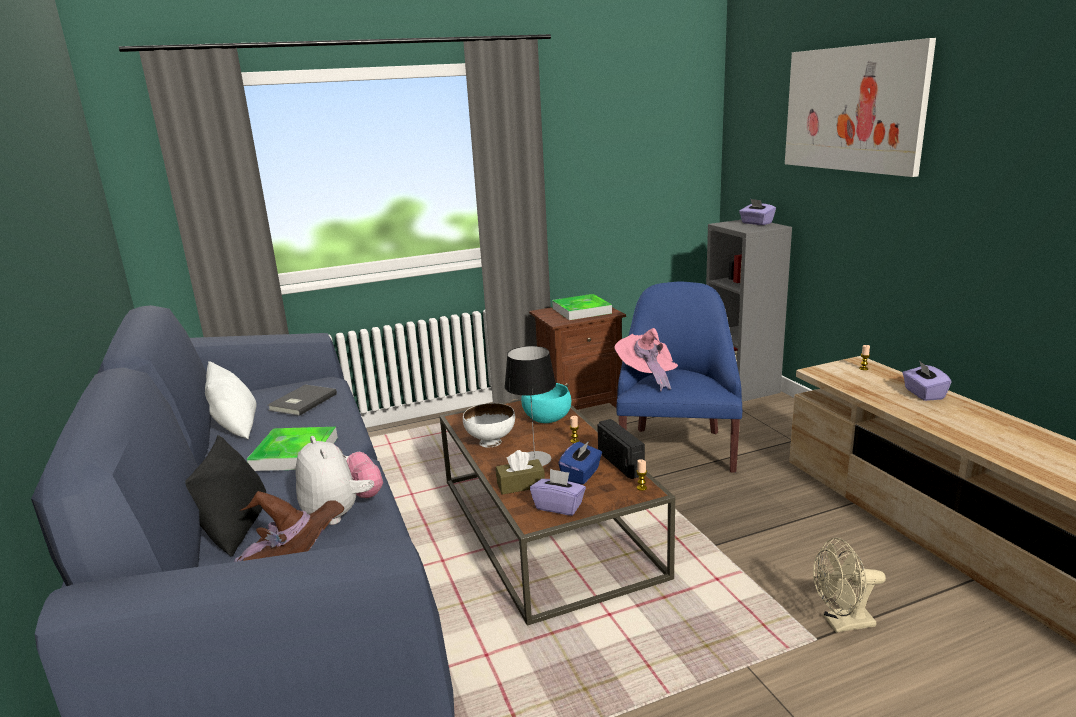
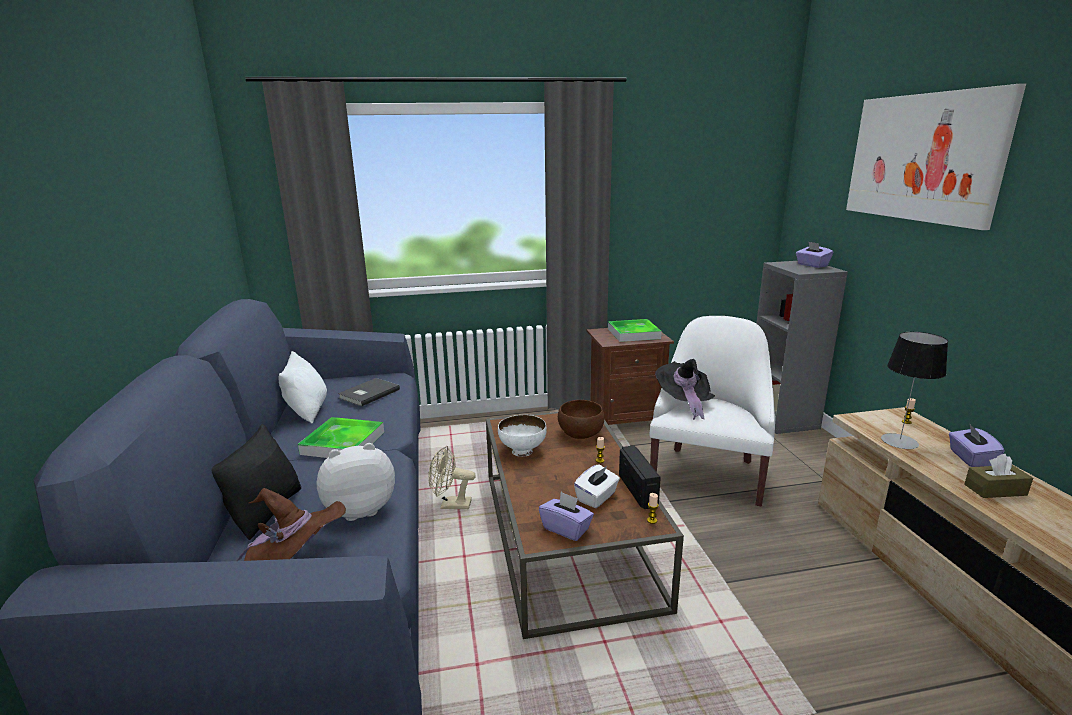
camera: 10 degrees right, 0 degrees up
(342, 513) = (360, 509): plush toy -> plush toy turned 90 degrees counterclockwise
(520, 485) = (537, 500): brown tissue box -> brown tissue box (995, 490)
(534, 459) = (557, 474): table lamp -> table lamp (899, 441)
(547, 418) = (581, 433): turquoise bowl -> brown bowl
(581, 475) = (597, 497): blue tissue box -> white tissue box
(647, 376) = (684, 403): pink hat -> black hat
(677, 448) = (708, 473): blue armchair -> white armchair
(842, 623) = (847, 698): beige fan -> beige fan (450, 505)

